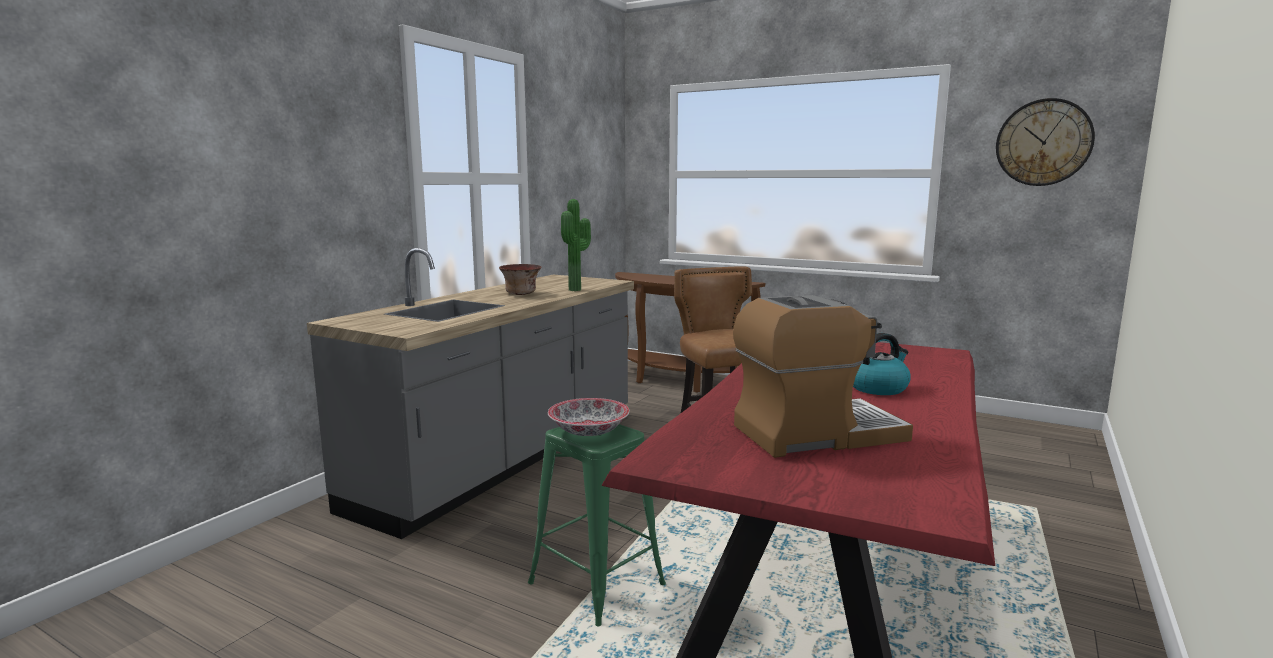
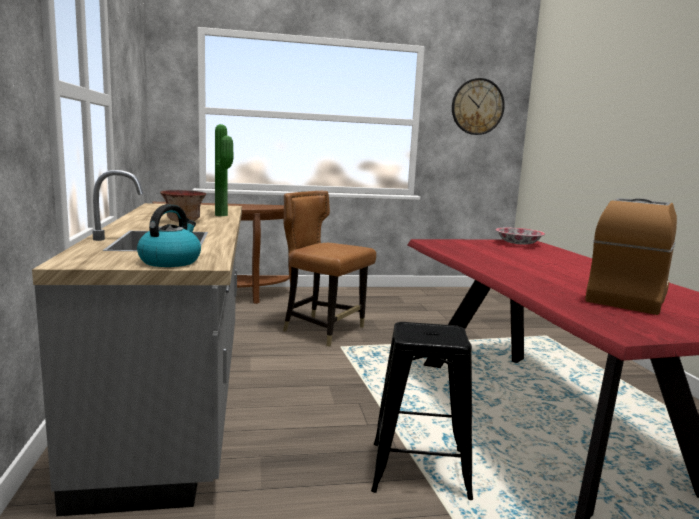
camera: 40 degrees left, 0 degrees up
(589, 431) = (428, 333): bowl -> bowl (518, 244)
(596, 584) = (419, 470): green stool -> black stool
(878, 388) = (566, 265): kettle -> kettle (170, 261)

